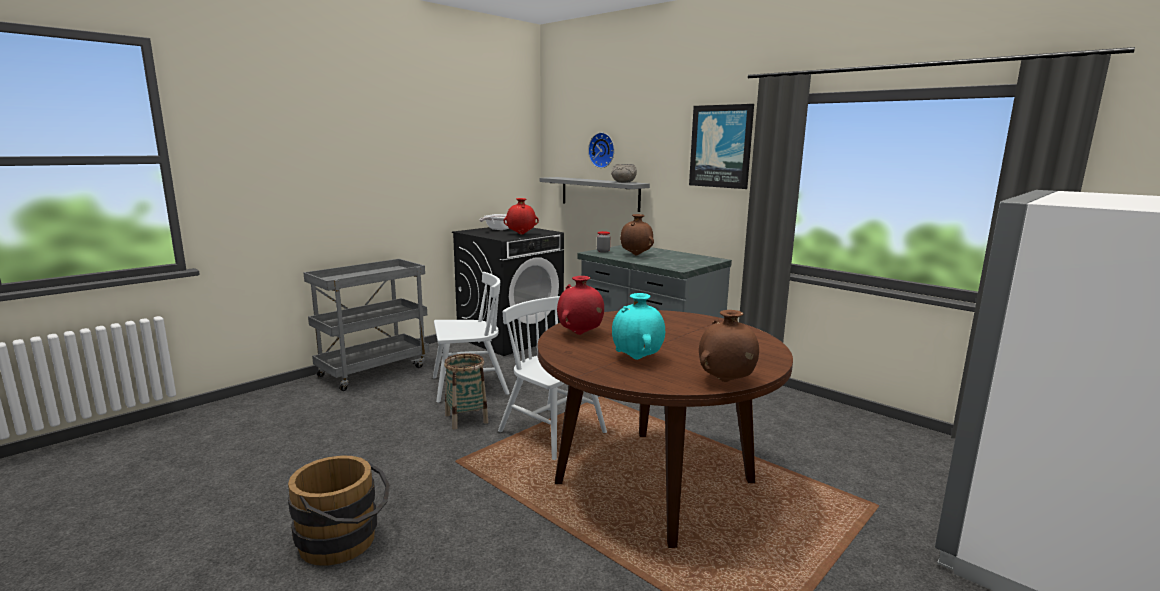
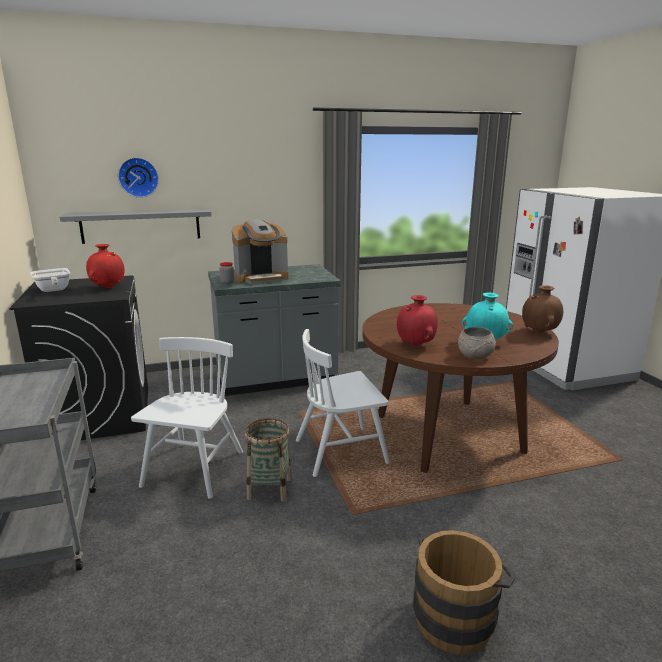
camera: 60 degrees left, 5 degrees up
(624, 182) = (187, 210): grey bowl -> grey bowl (475, 356)
(636, 255) = (261, 278): brown vase -> coffee machine
(721, 146) = (283, 169): picture -> none

